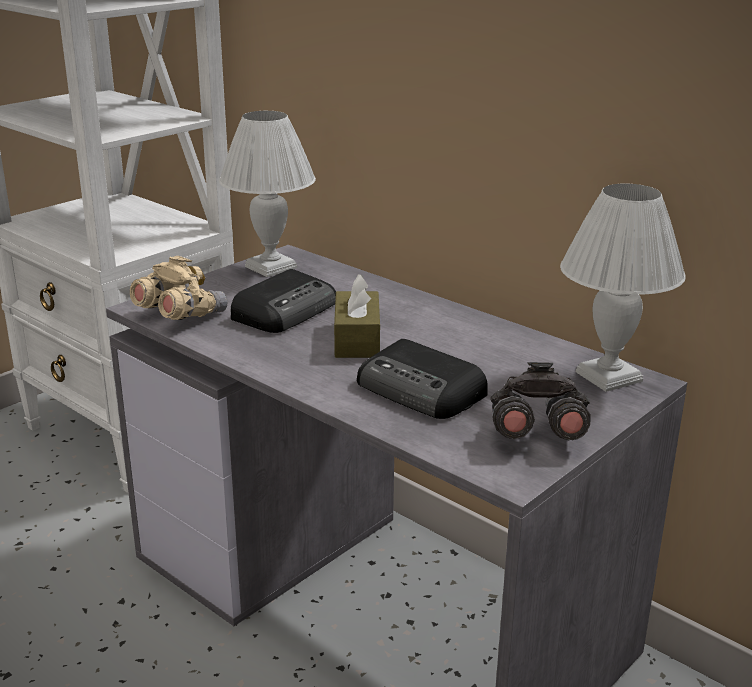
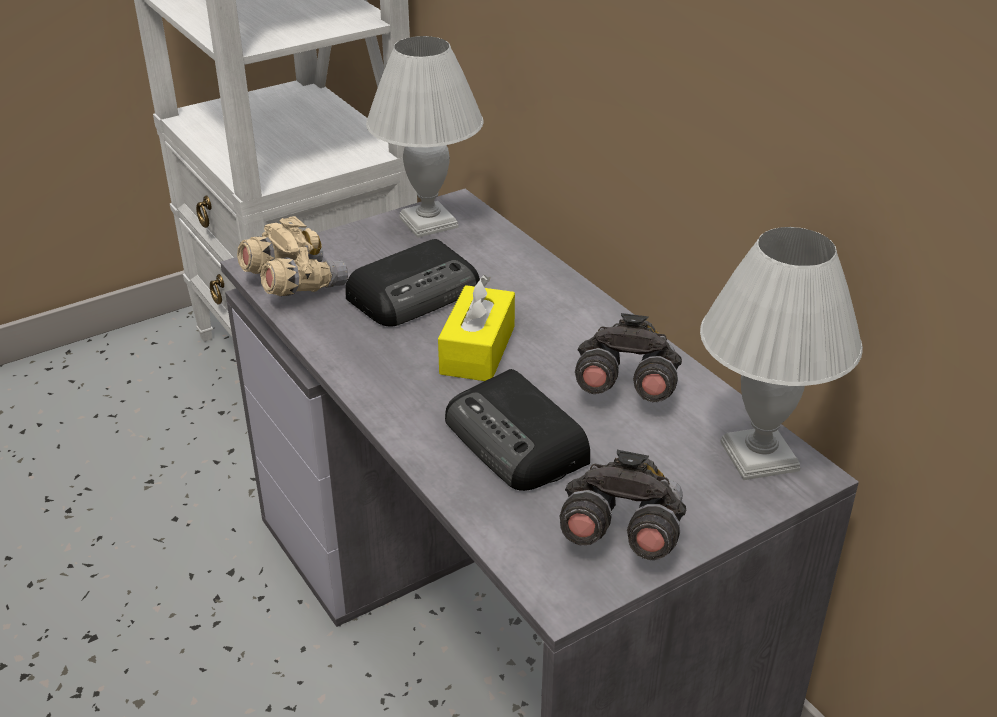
camera: 15 degrees right, 10 degrees up
(357, 339) = (477, 350): brown tissue box -> yellow tissue box
(486, 349) = (625, 387): none -> grey binoculars

